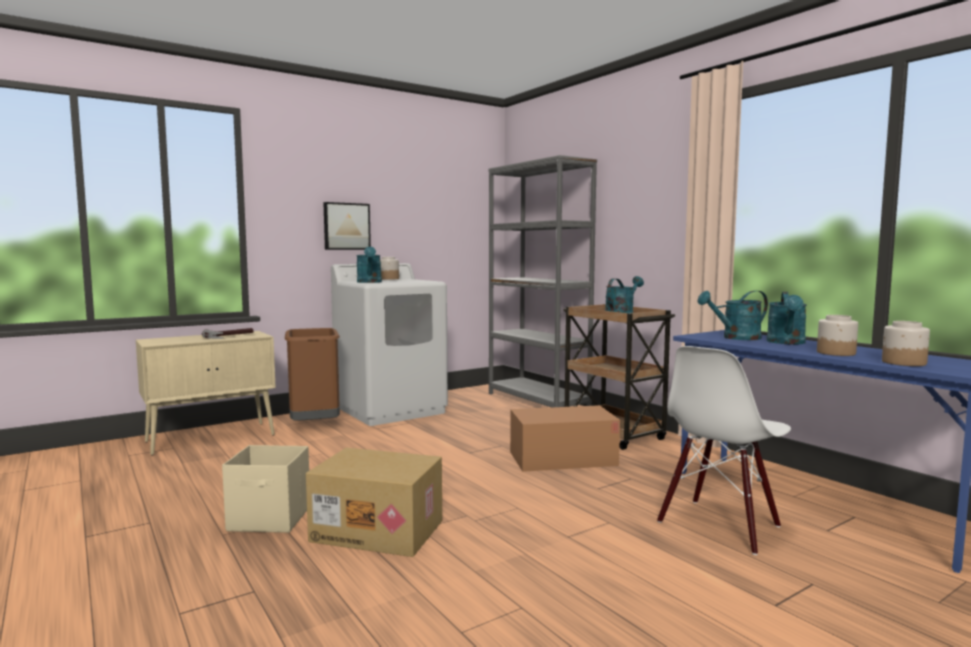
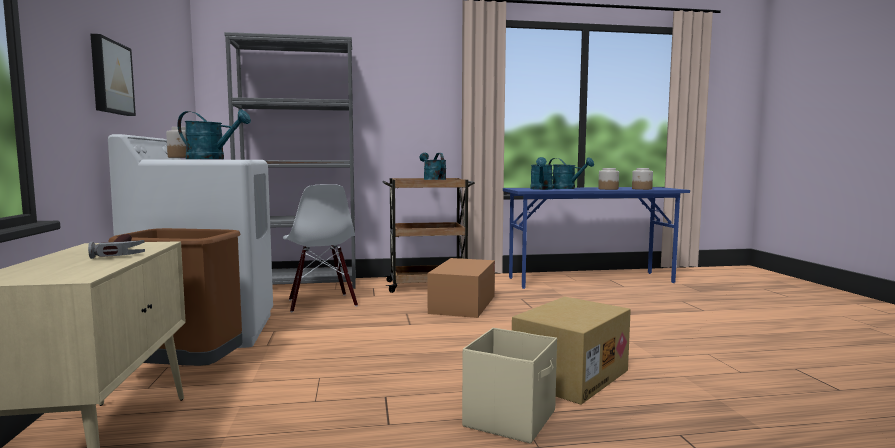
camera: 65 degrees left, 0 degrees up
(719, 525) = (608, 298): white chair -> white chair (321, 303)

